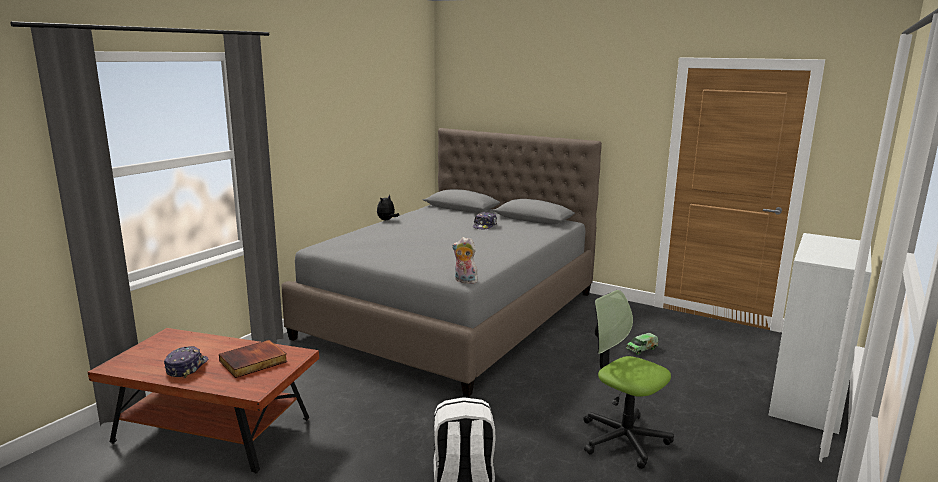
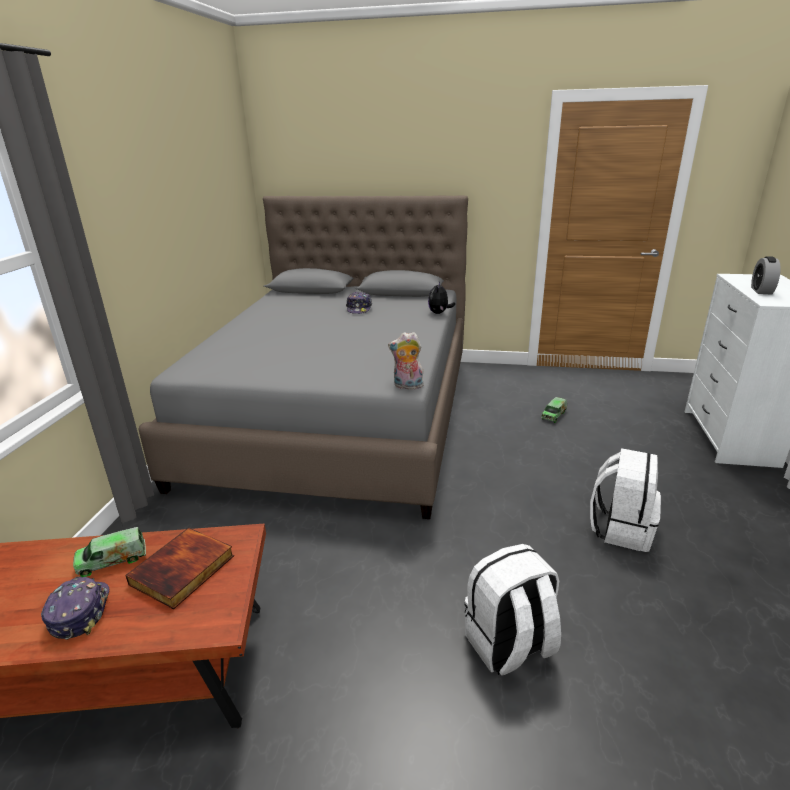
camera: 20 degrees left, 10 degrees up
(219, 348) = (112, 560): none -> toy truck
(387, 220) = (237, 318): plush toy -> plush toy (439, 313)
(623, 439) = (621, 528): office chair -> white backpack
(819, 250) = (761, 291): none -> alarm clock

